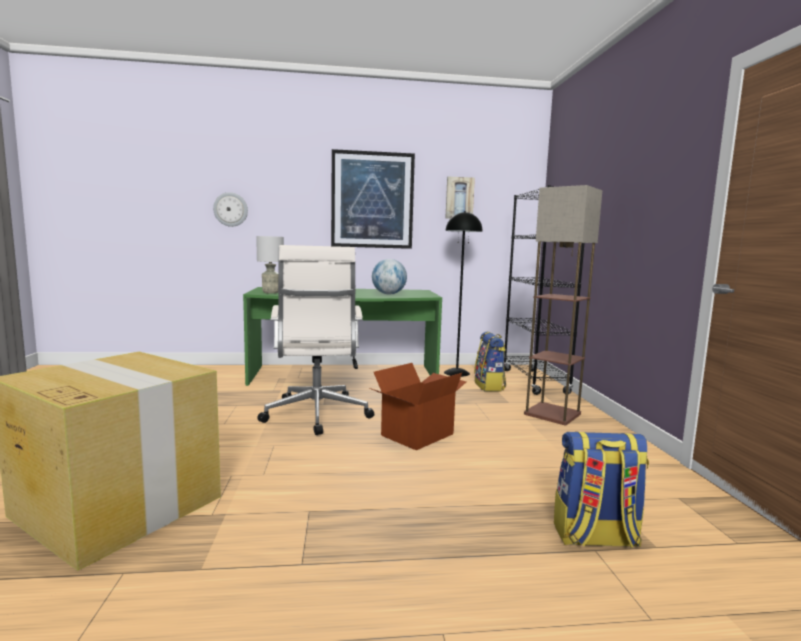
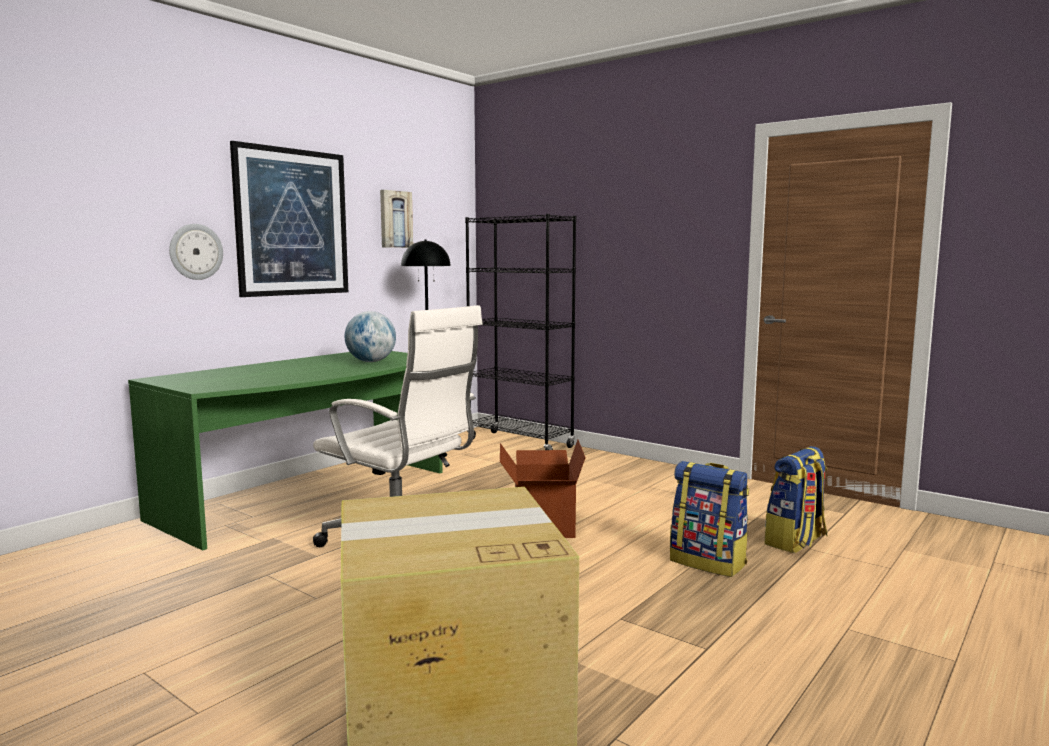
camera: 45 degrees left, 0 degrees up
(231, 209) = (60, 241): wall clock -> wall clock (195, 251)
(270, 292) = (218, 385): grey table lamp -> none
(489, 386) = (493, 459): backpack -> backpack (708, 562)
(553, 414) = (598, 468): floor lamp -> none

